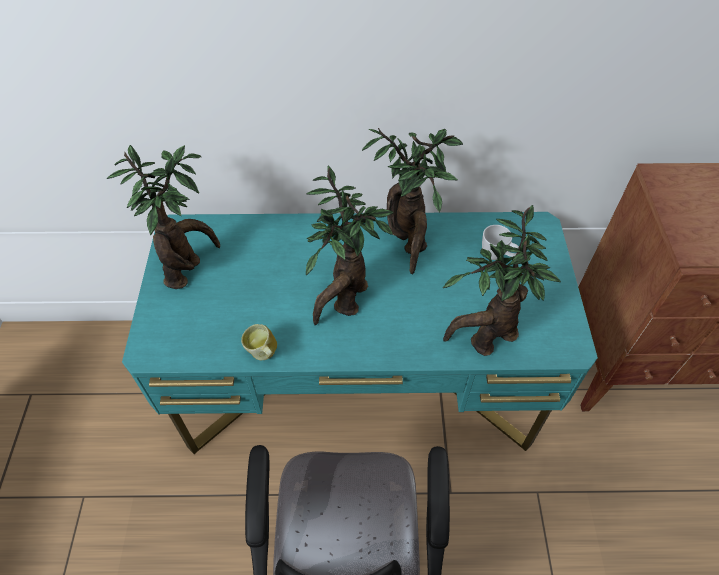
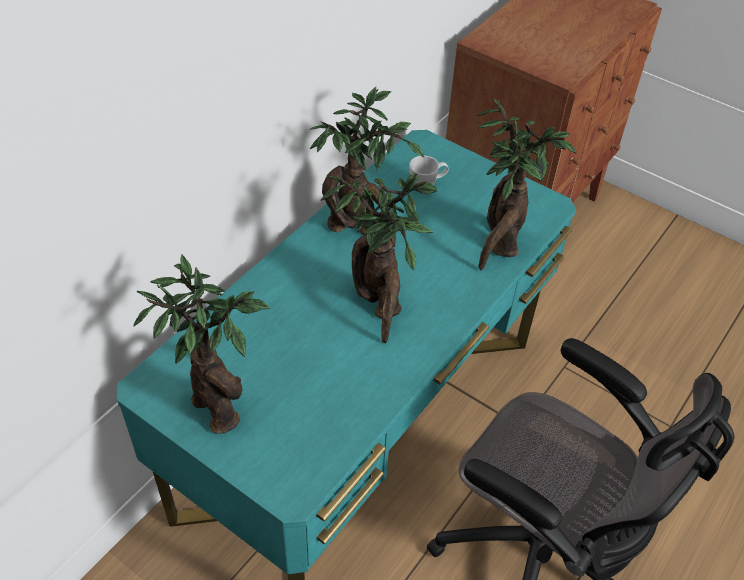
camera: 55 degrees left, 5 degrees down
(263, 354) = (382, 399): mug -> none

